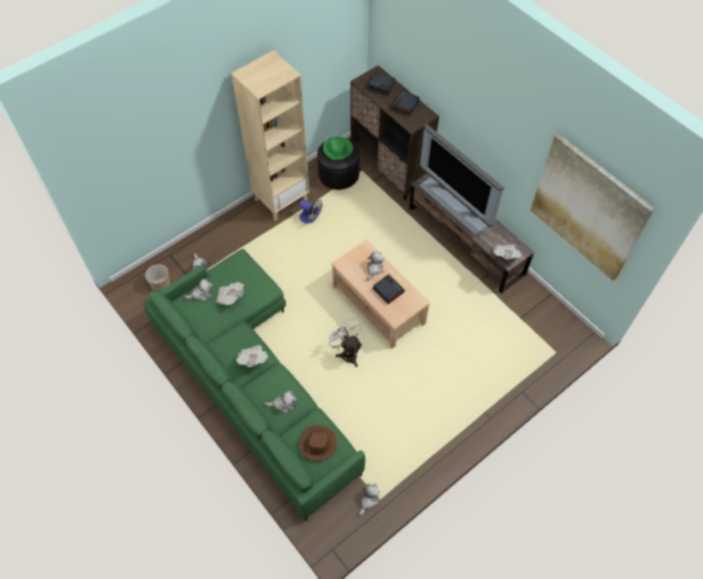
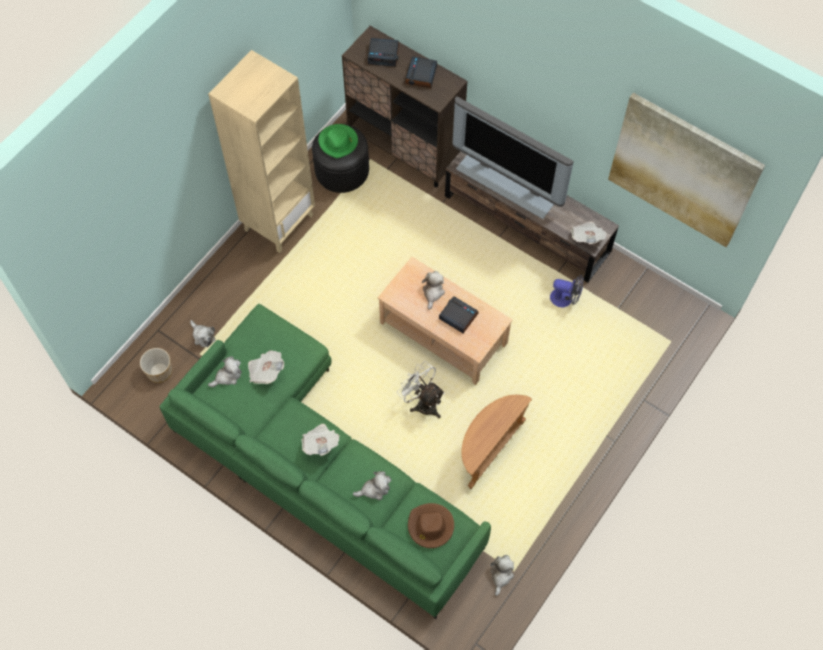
camera: 15 degrees left, 5 degrees up
(310, 218) = (324, 239): fan -> fan (565, 299)
(387, 399) = (488, 449): none -> brown side table

